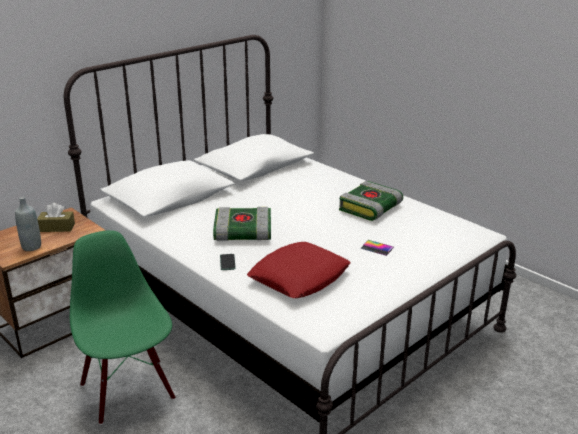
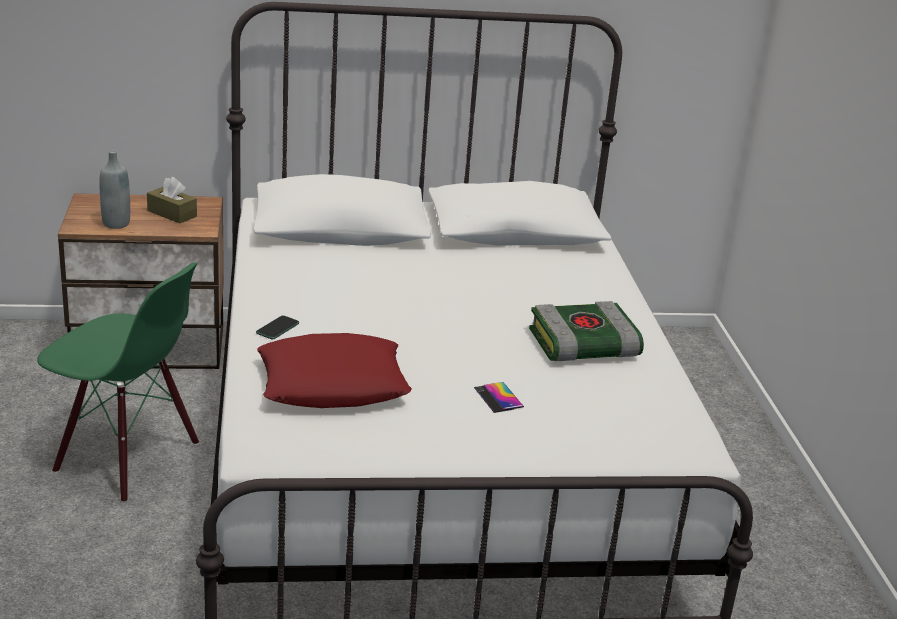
camera: 35 degrees right, 0 degrees up
(129, 391) = (126, 458): green chair -> green chair turned 105 degrees clockwise
(242, 232) = (354, 302): book -> none

